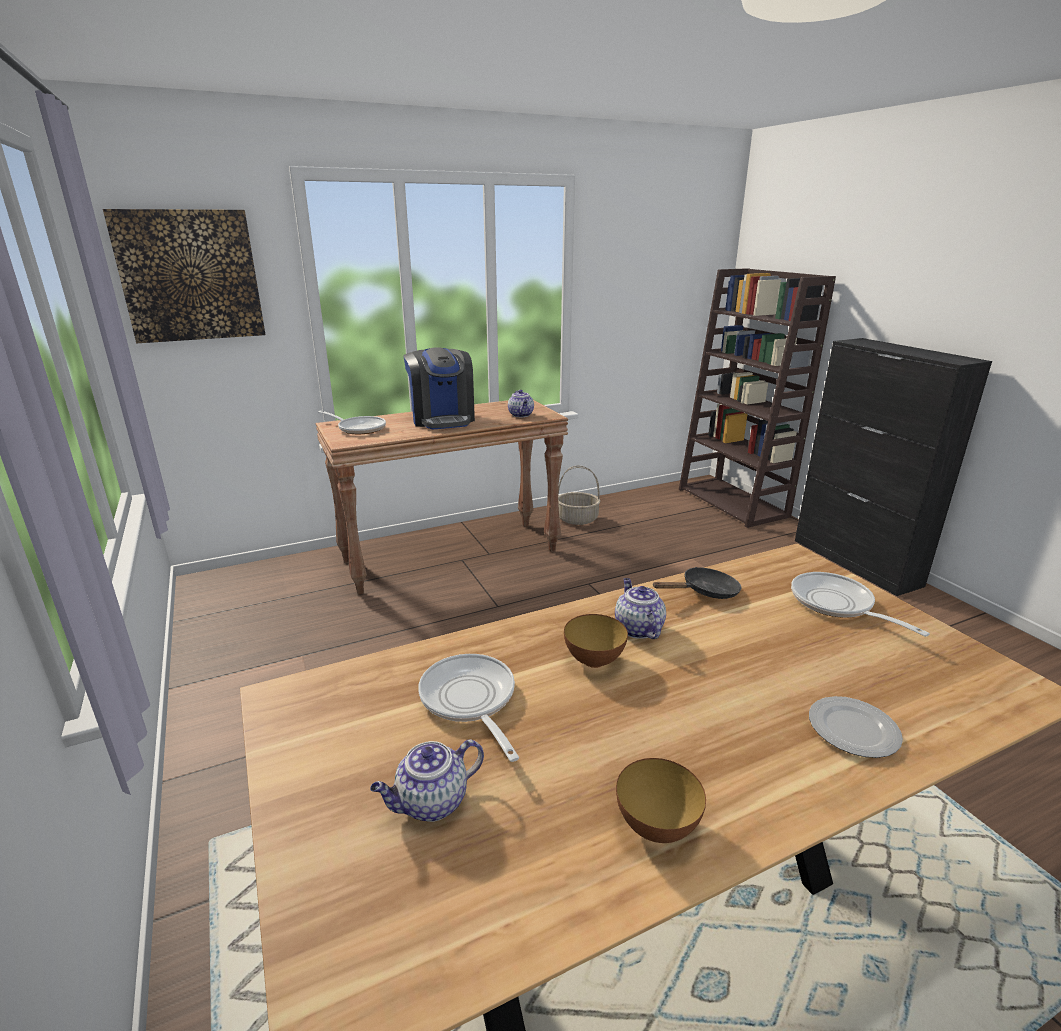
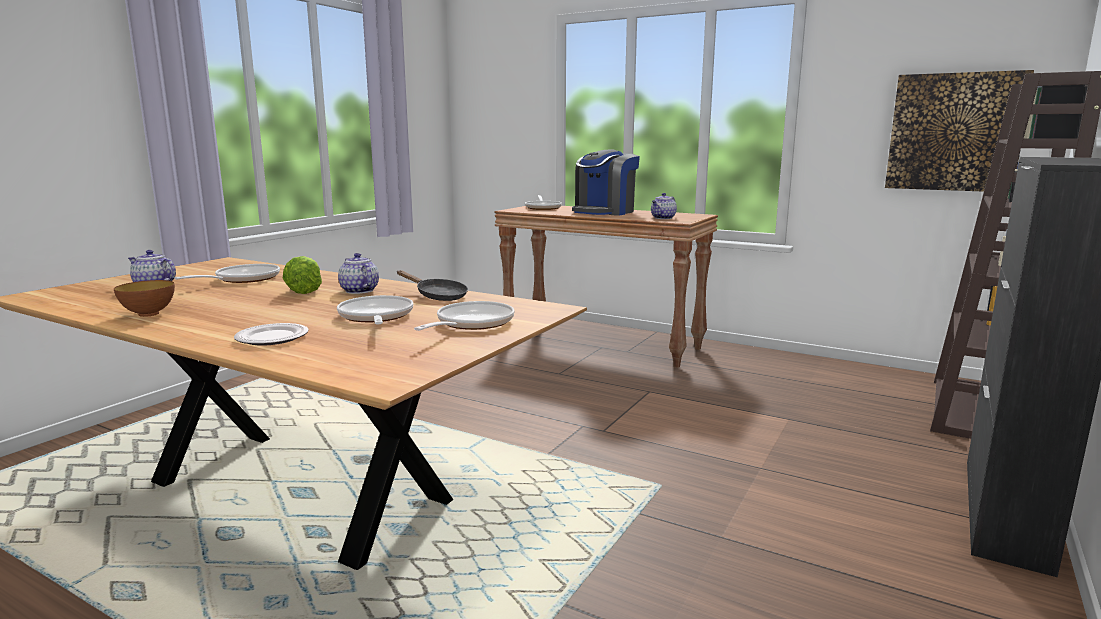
camera: 55 degrees right, 10 degrees down
(190, 276) = (492, 94): picture -> picture (954, 132)
(578, 519) = (754, 361): basket -> none
(594, 660) = (306, 289): bowl -> lettuce
(637, 628) = (358, 291): teapot -> teapot turned 75 degrees counterclockwise
(783, 646) = (375, 317): none -> frying pan

